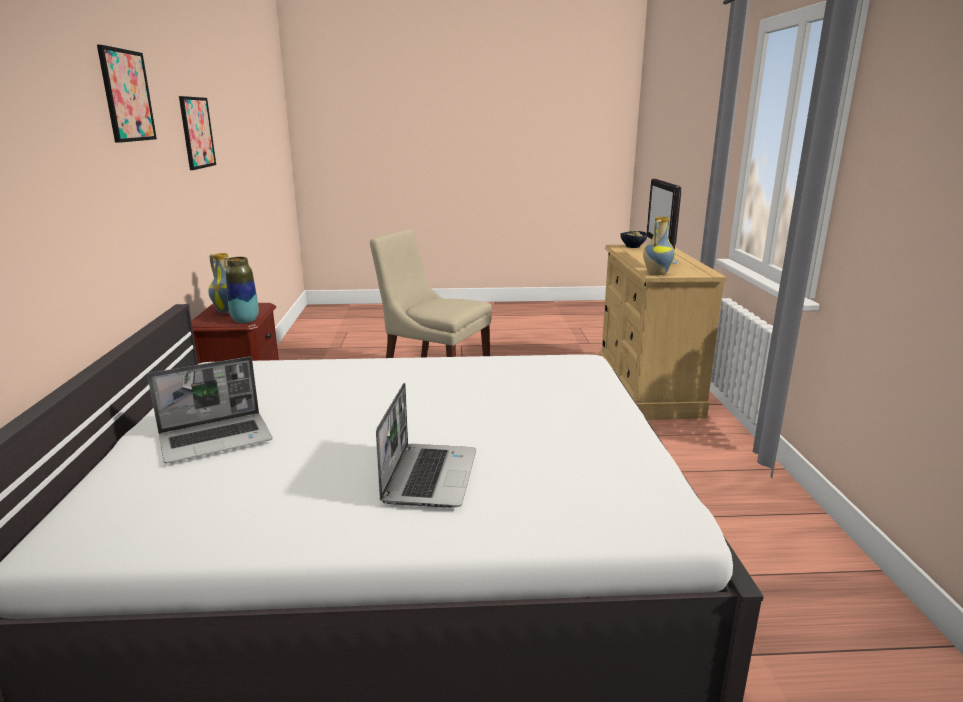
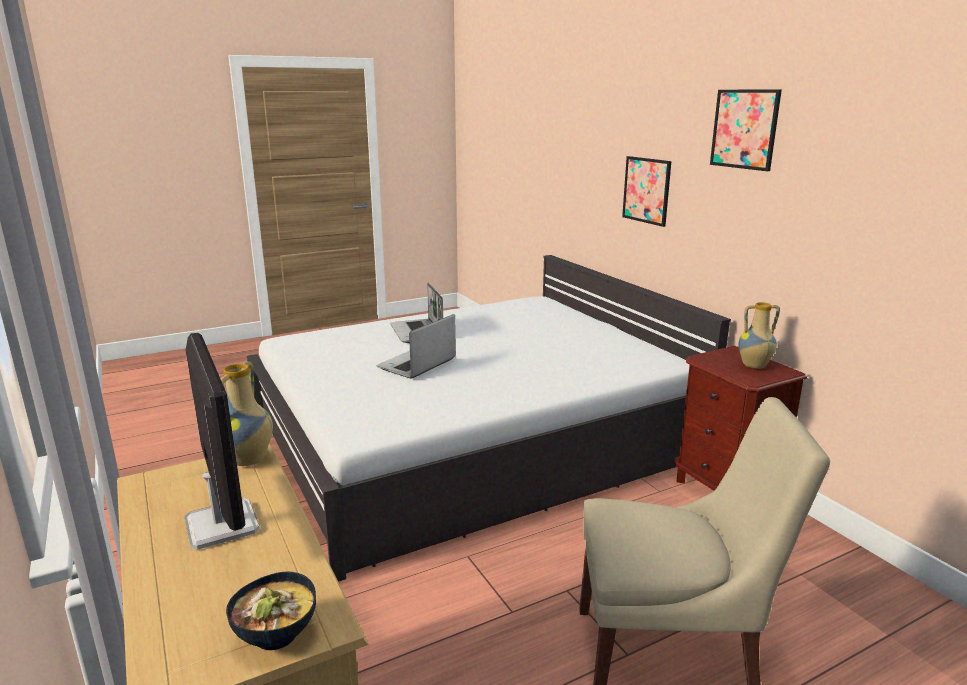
camera: 155 degrees right, 0 degrees up
(197, 132) = (887, 181): picture -> picture (646, 190)
(217, 439) = (556, 328): laptop -> laptop (417, 364)
(245, 320) = (706, 359): vase -> none

